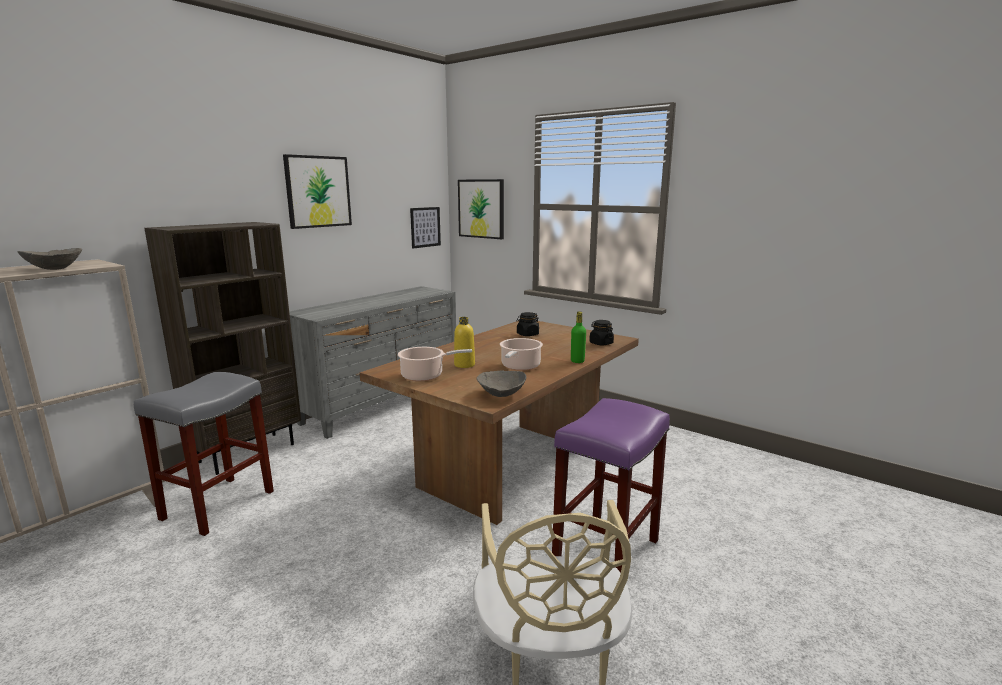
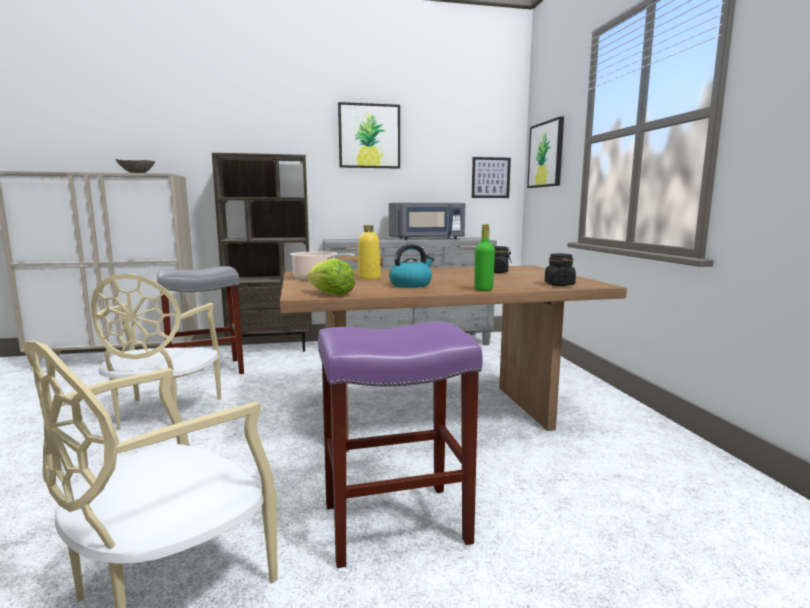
camera: 40 degrees right, 5 degrees down
(270, 566) = (163, 413): none -> beige chair
(390, 297) = (427, 239): none -> grey microwave
(502, 394) = (330, 294): grey bowl -> lettuce
(520, 367) = (411, 285): cooking pot -> kettle

